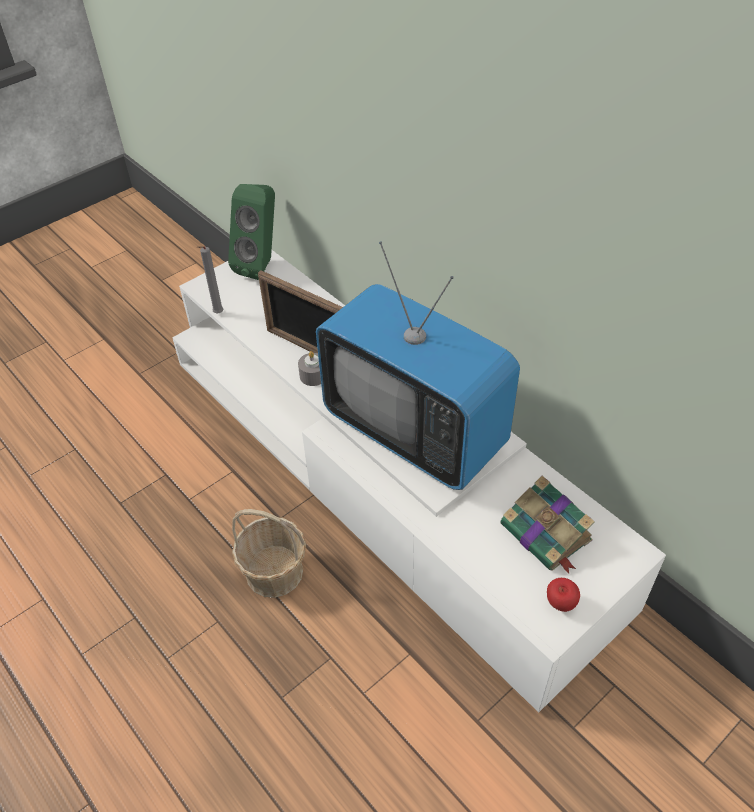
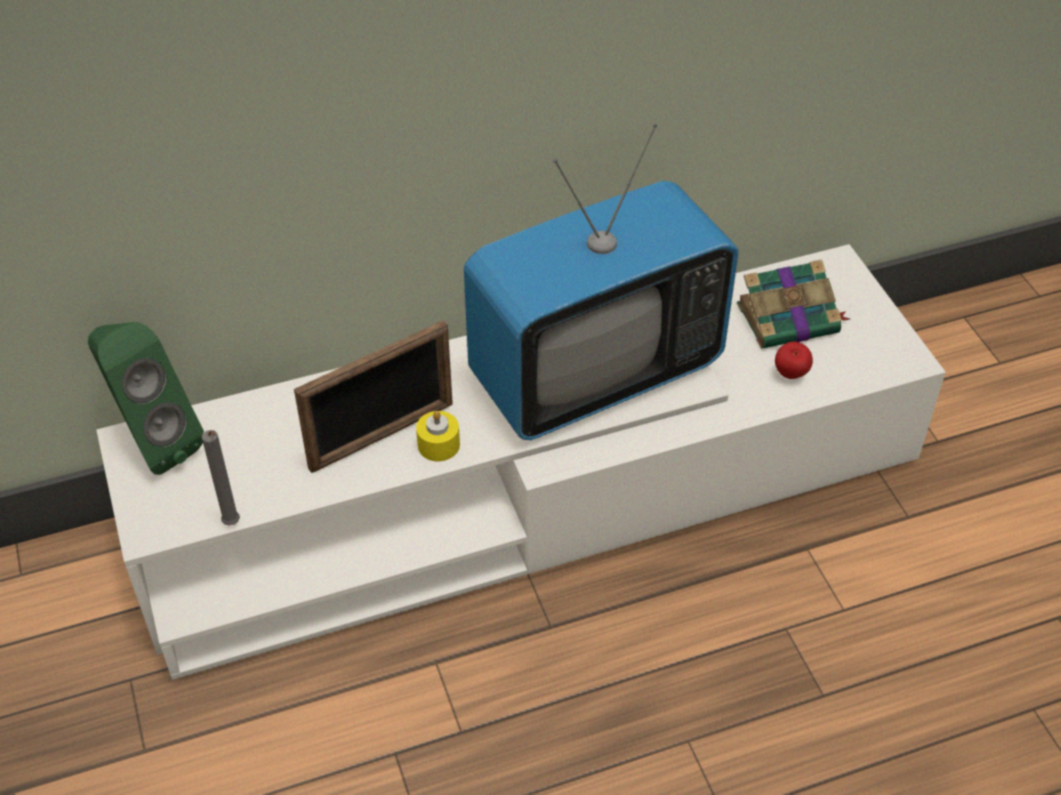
camera: 70 degrees left, 0 degrees up
(274, 572) = (637, 655): basket -> none
(313, 375) = (438, 445): grey candle -> yellow candle
(560, 604) = (880, 341): apple -> apple (790, 375)

